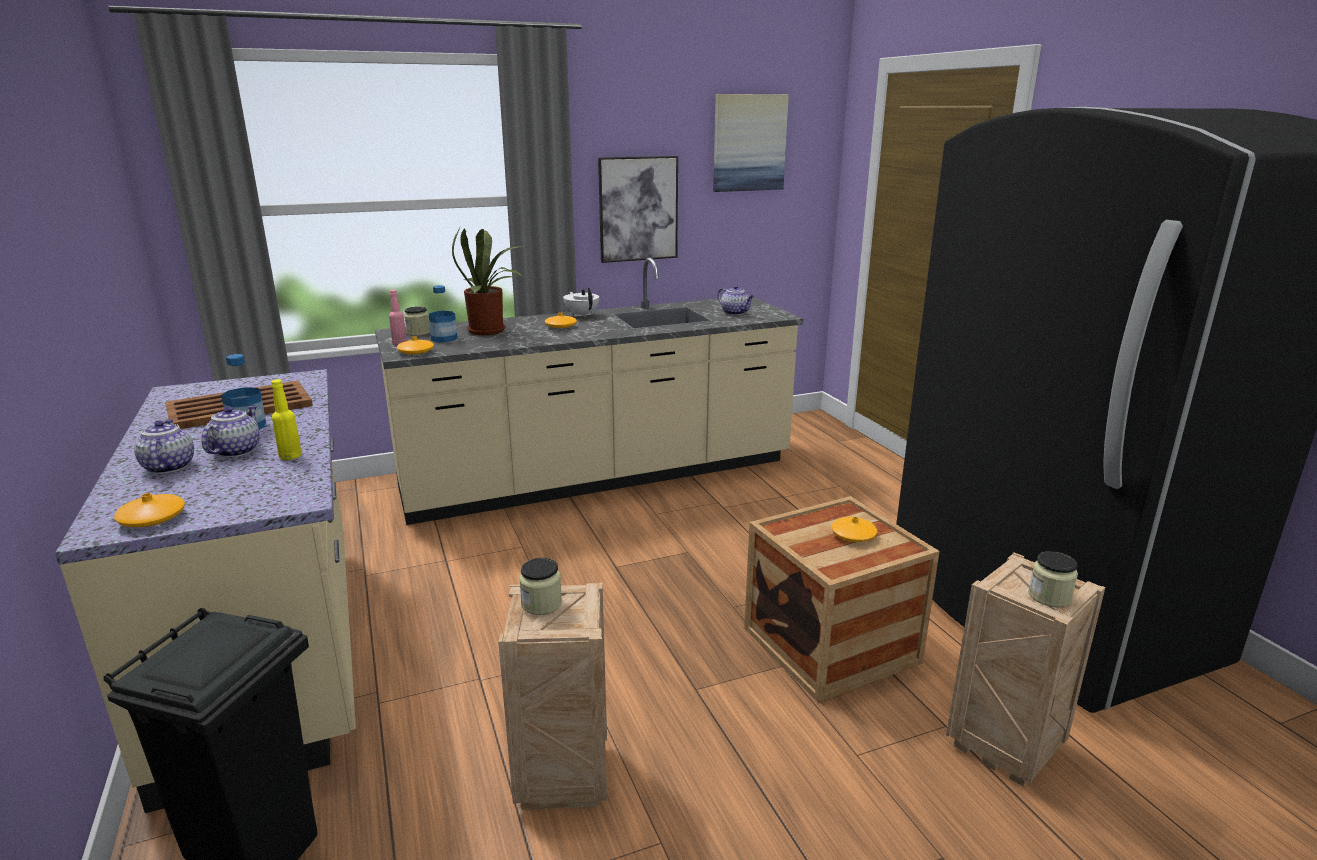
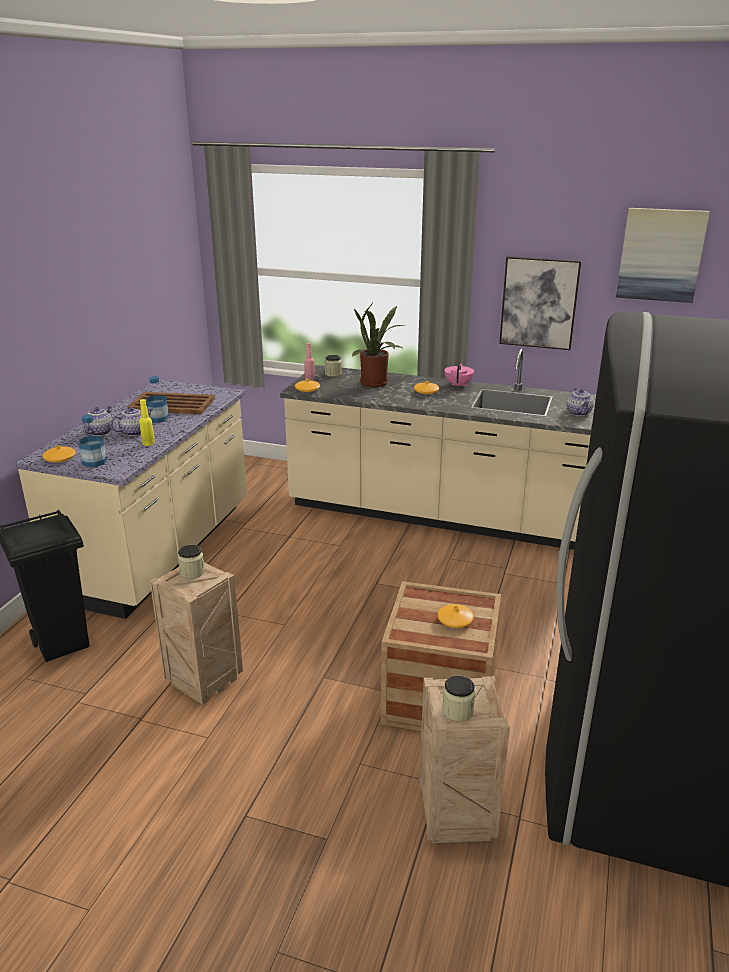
camera: 40 degrees right, 5 degrees up
(444, 339) = (339, 383): bottle -> bottle (94, 462)
(582, 315) = (458, 385): white teapot -> pink teapot

